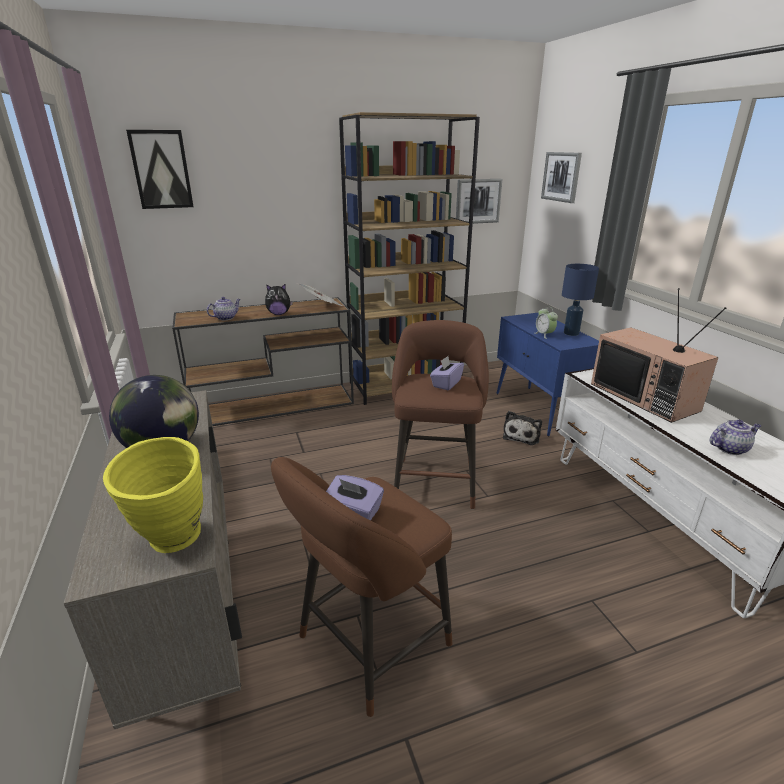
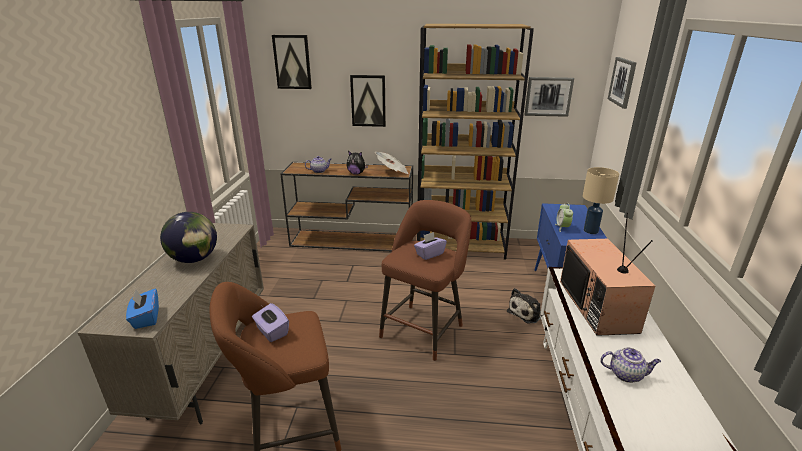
camera: 25 degrees right, 0 degrees up
(173, 544) = (146, 318): yellow vase -> blue tissue box
(274, 219) = (368, 100): none -> picture
(571, 333) = (590, 231): blue table lamp -> beige table lamp

